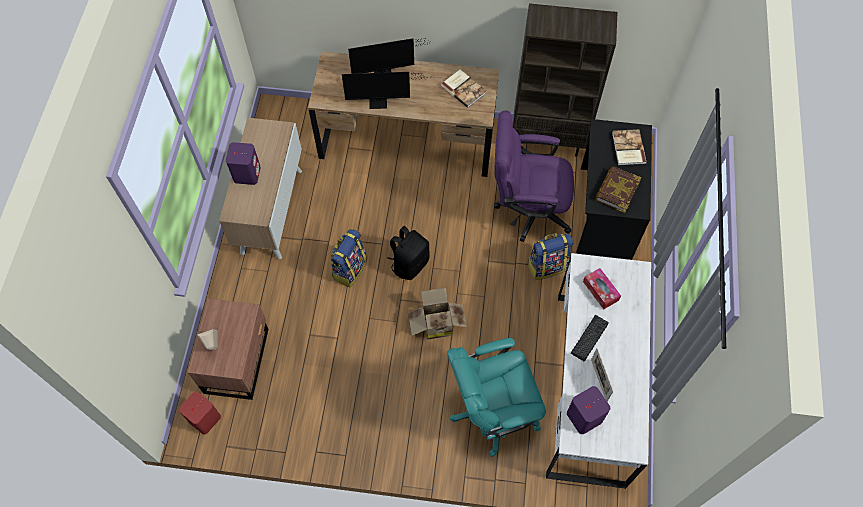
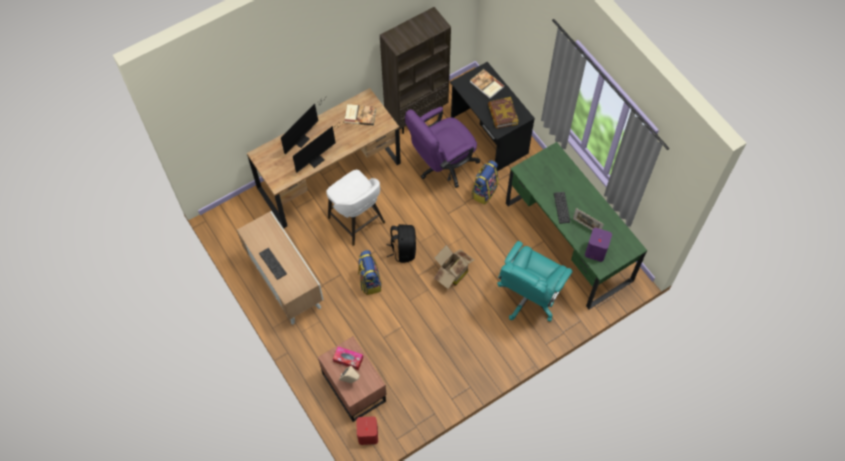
camera: 40 degrees left, 0 degrees up
(247, 173) = (272, 263): purple speaker -> keyboard
(392, 202) = (357, 221): none -> white stool
(589, 386) = (568, 241): white desk -> green desk
(600, 291) = (544, 177): tissue box -> tissue box (348, 359)

